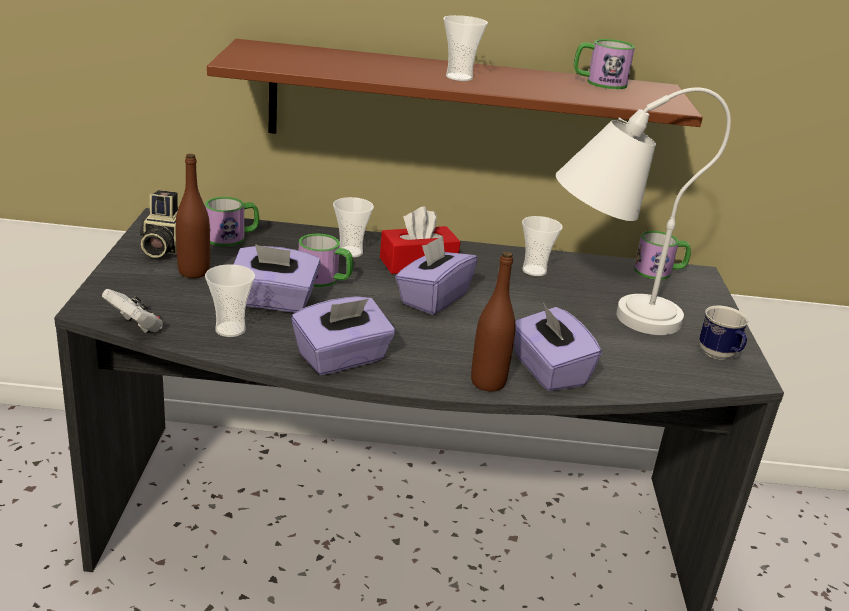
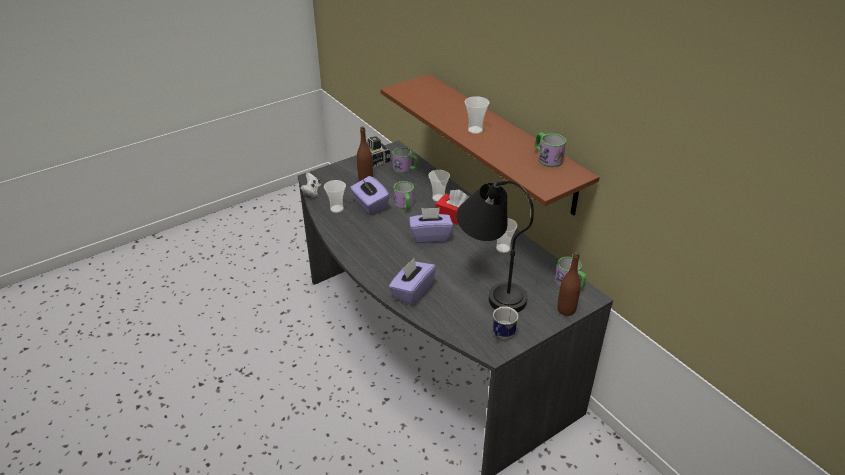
camera: 55 degrees right, 10 degrees up
(342, 359) = (350, 241): purple tissue box -> none
(488, 382) = (381, 281): brown bottle -> brown bottle (566, 310)
(603, 314) = (490, 285): white table lamp -> black table lamp

